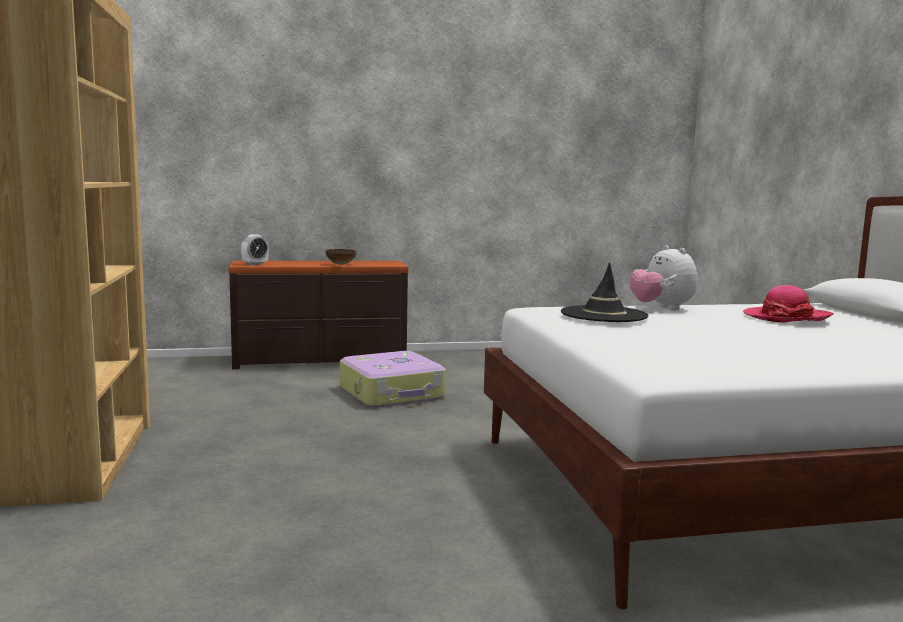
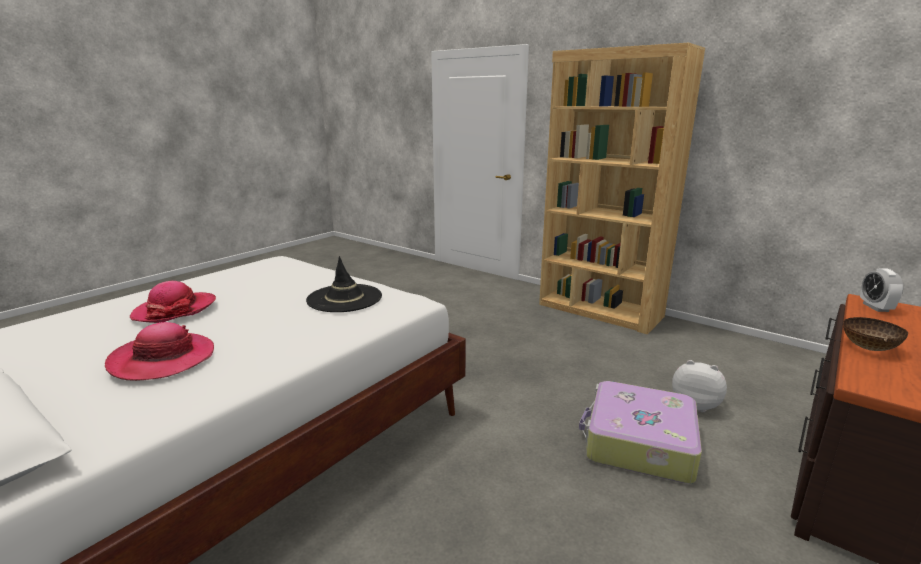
camera: 140 degrees right, 10 degrees up
(661, 308) = (307, 341): plush toy -> plush toy (695, 404)
(807, 342) = (175, 310): none -> hat

